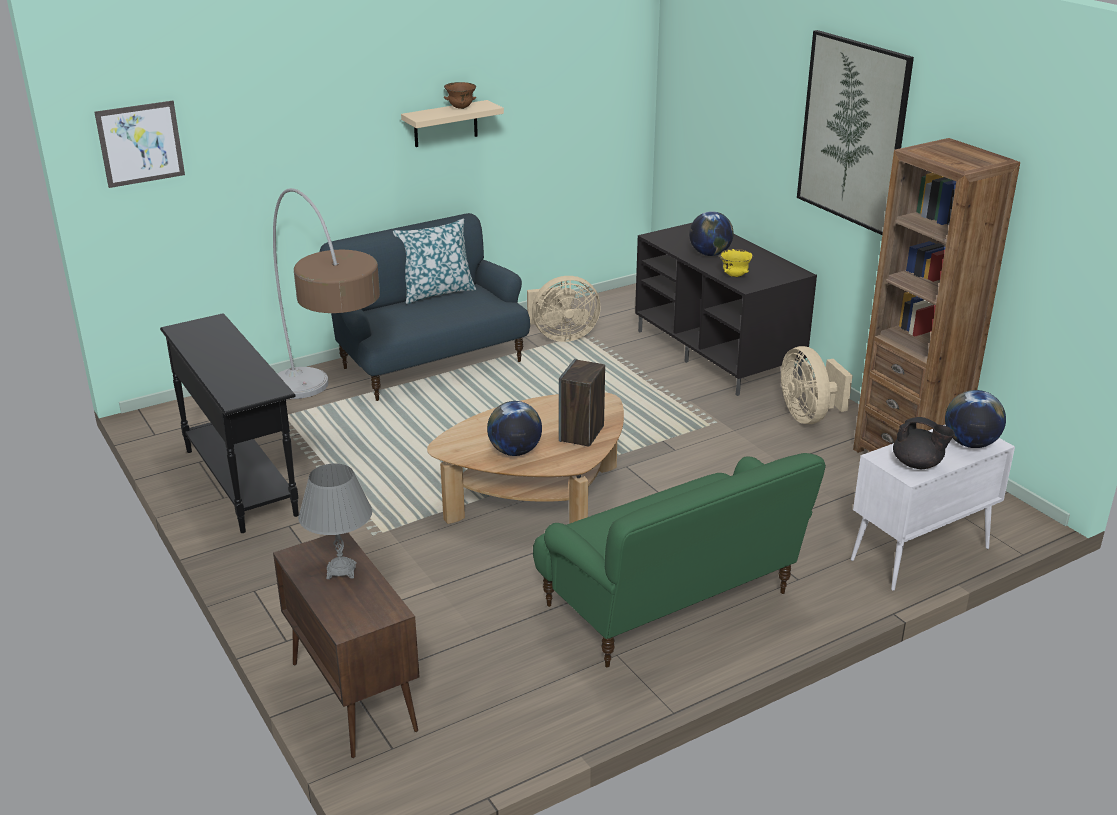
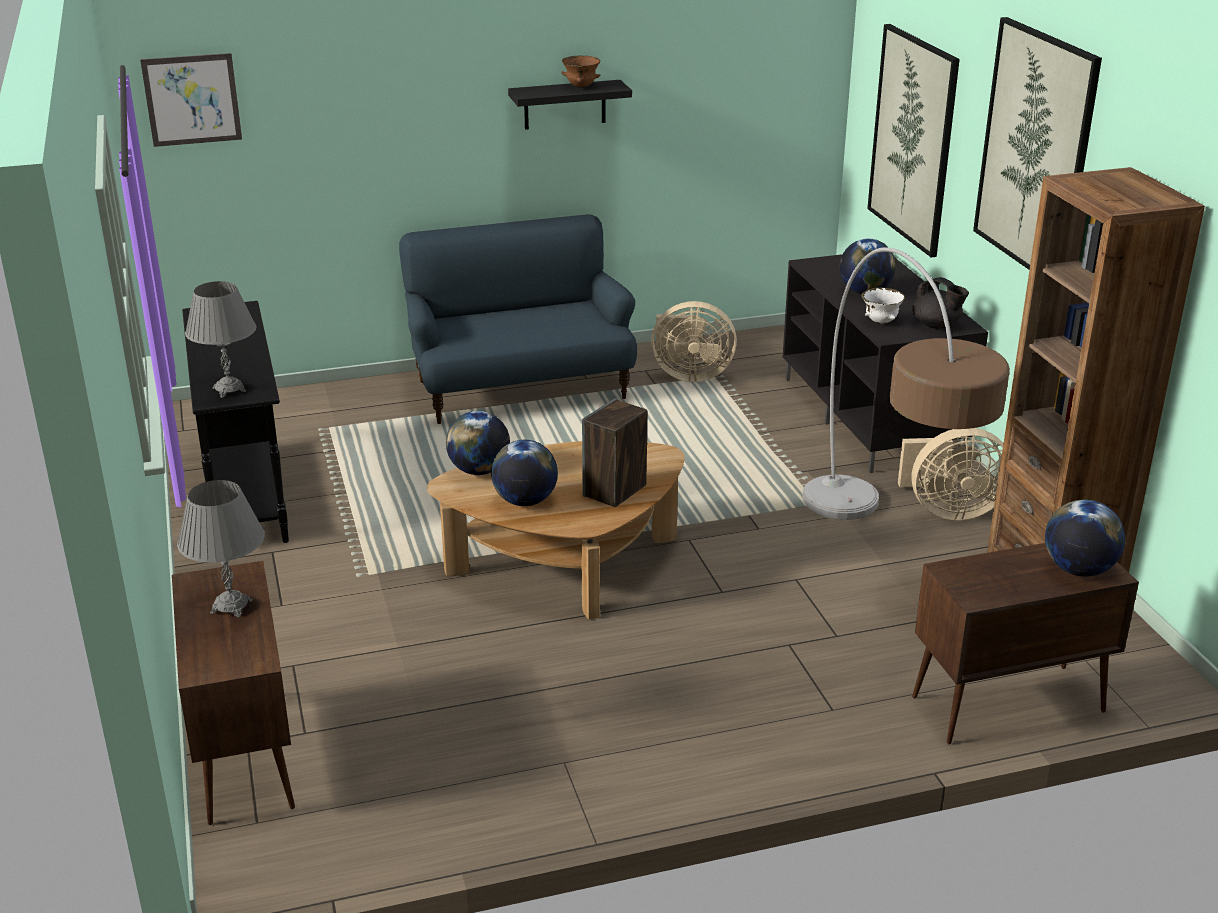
camera: 15 degrees right, 0 degrees up
(246, 391) = (229, 390): none -> grey table lamp
(329, 418) = (376, 437): floor lamp -> floor lamp (886, 554)
(437, 292) = (538, 305): pillow -> none
(445, 124) = (564, 104): beige shelf -> black shelf
(463, 432) = (479, 471): none -> globe
(670, 602) = (659, 711): green sofa -> none
(727, 130) = (913, 139): none -> picture
(734, 276) = (880, 322): yellow bowl -> white bowl
(809, 416) = (949, 510): beige fan -> beige fan turned 90 degrees counterclockwise
(917, 464) = (992, 586): black teapot -> black teapot (936, 325)
(919, 555) = (1006, 705): white cabinet -> brown cabinet

